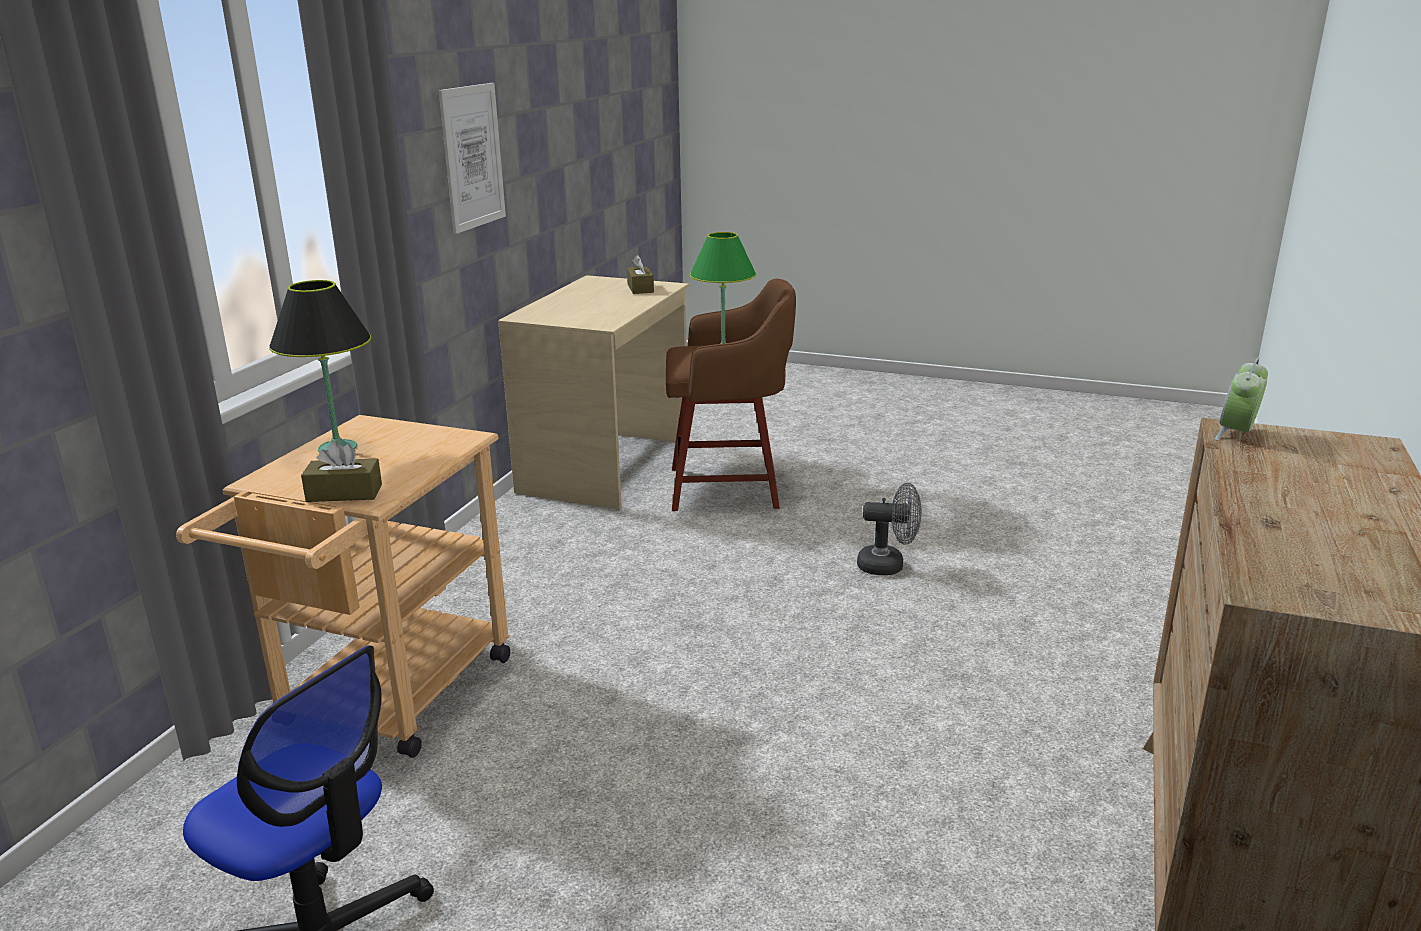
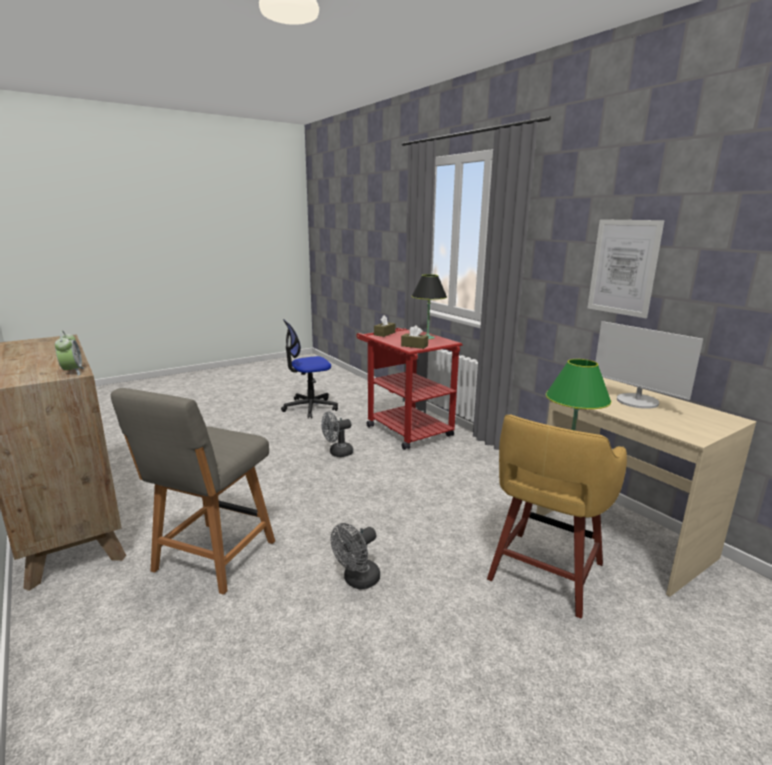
camera: 125 degrees right, 5 degrees down
(385, 702) = (404, 428): beige cart -> red cart
(588, 302) = (637, 401): none -> monitor
(603, 729) = (337, 453): none -> grey fan
(640, 288) = (683, 425): brown tissue box -> brown tissue box (414, 346)
(729, 488) = (544, 573): brown stool -> yellow stool
(1020, 672) = (212, 558): none -> grey chair

